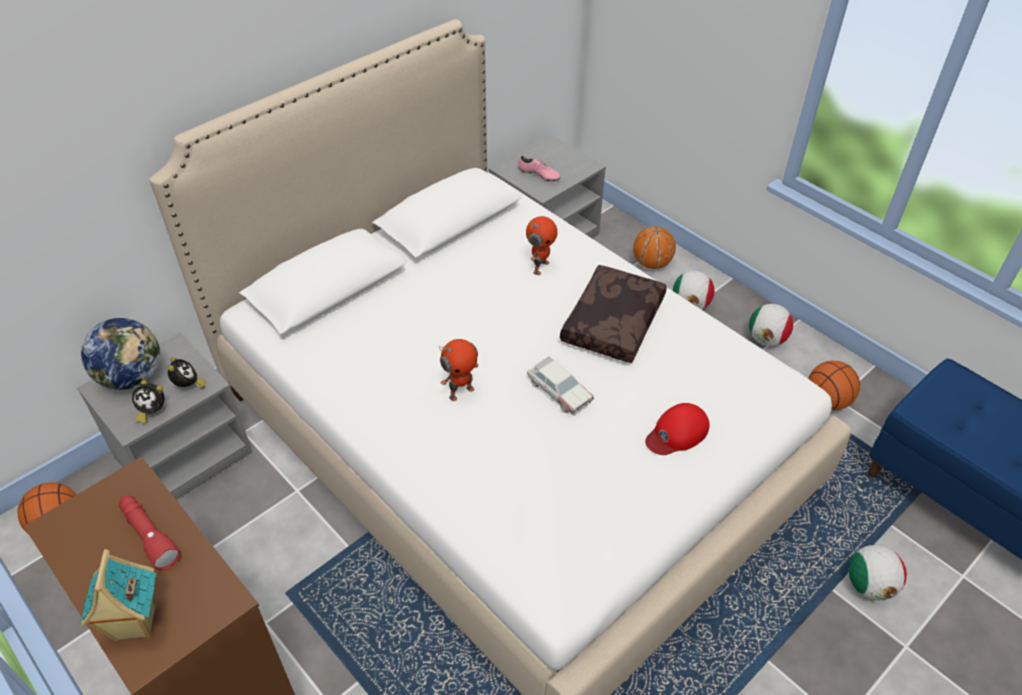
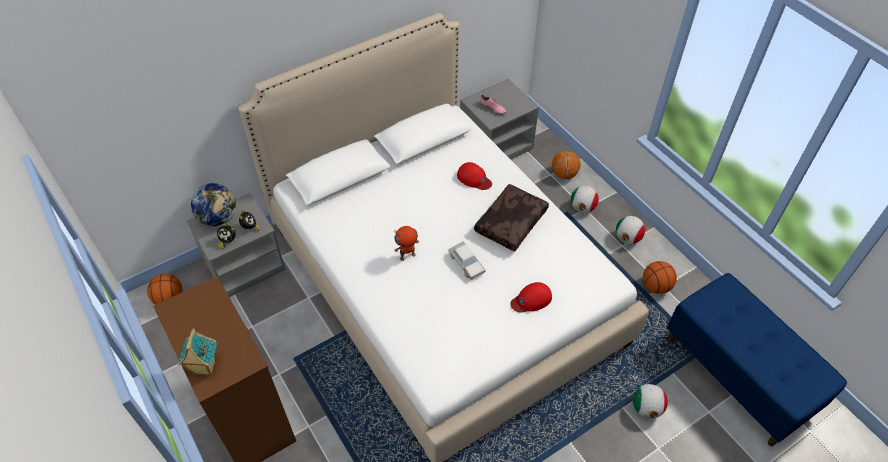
camera: 10 degrees right, 5 degrees up
(149, 536) = (216, 321): red flashlight -> none
(540, 267) = (474, 178): toy robot -> red cap

